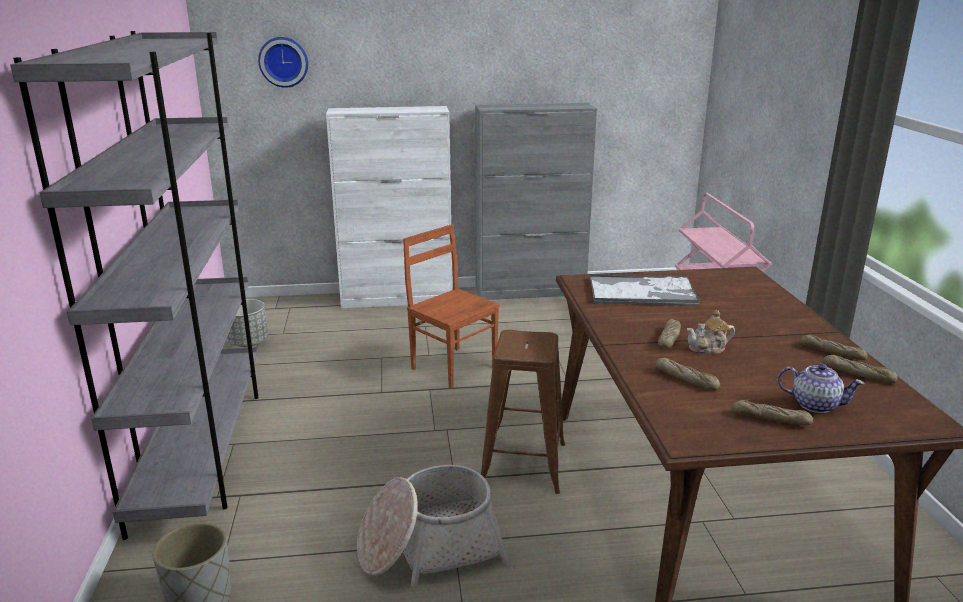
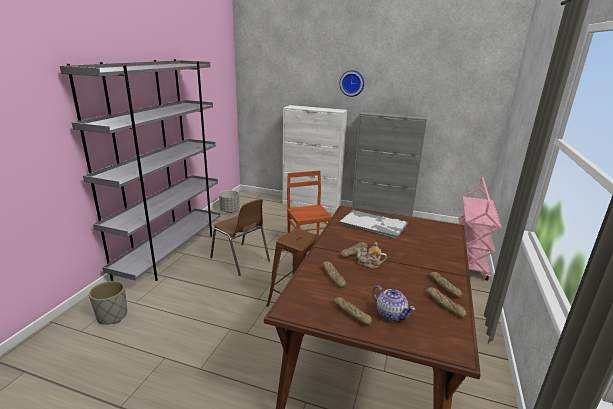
camera: 25 degrees right, 0 degrees up
(284, 62) = (272, 80): wall clock -> wall clock (352, 83)
(358, 424) = (240, 260): none -> brown chair
(429, 547) = (218, 327): basket -> none

